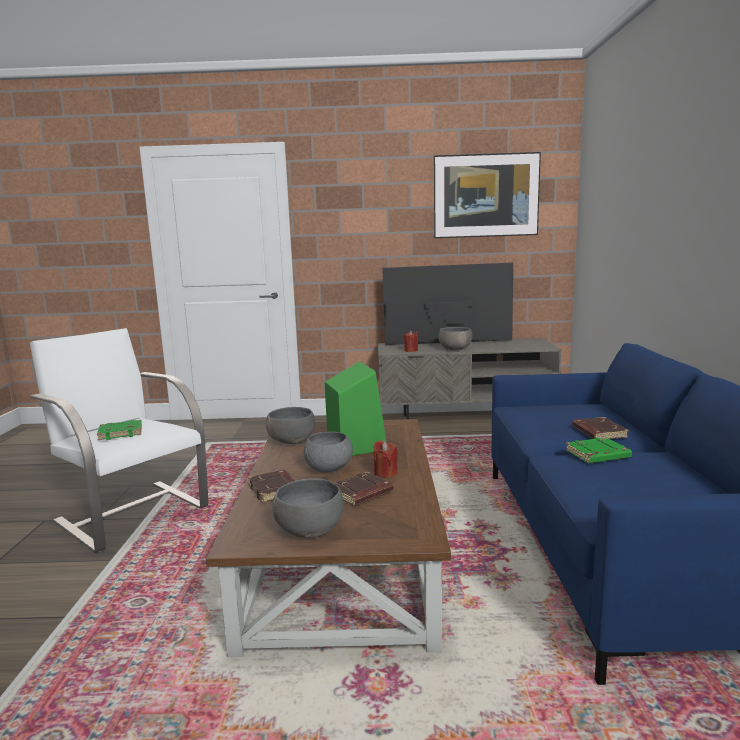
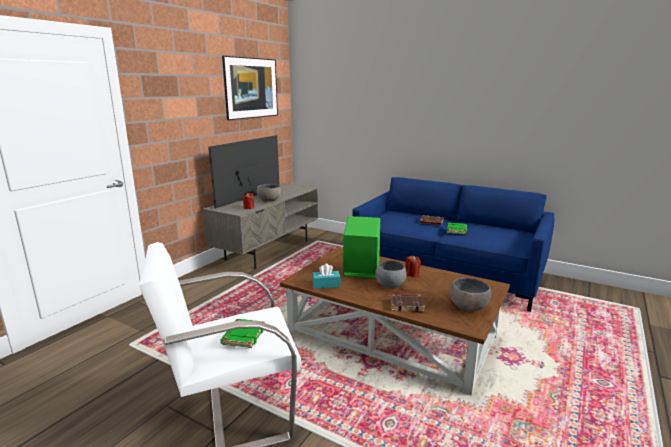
camera: 60 degrees left, 5 degrees up
(291, 440) = (326, 284): grey bowl -> turquoise tissue box
(361, 493) = (434, 285): brown book -> none

